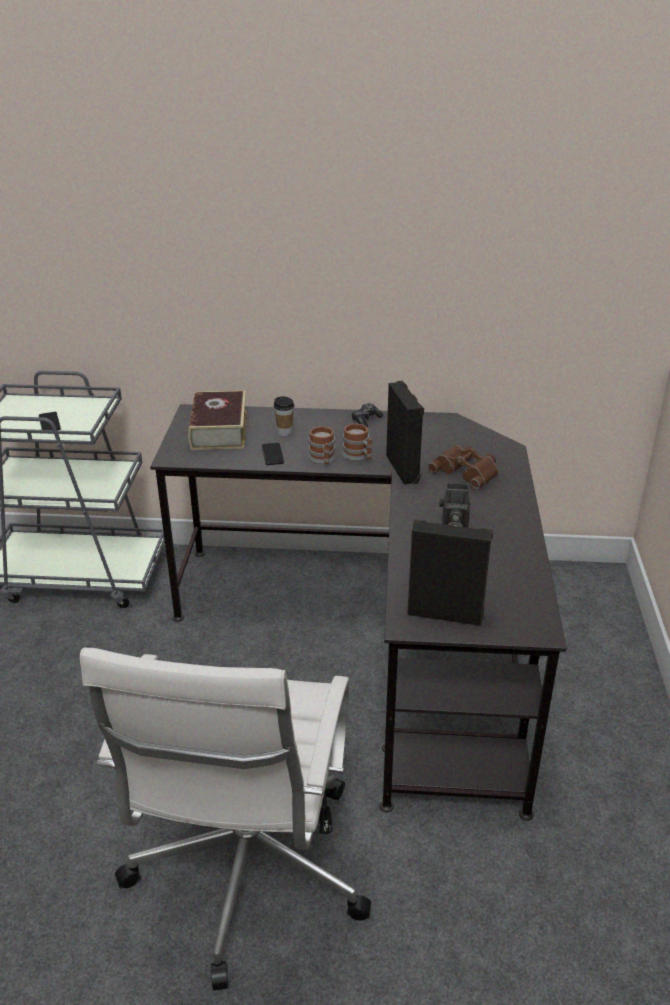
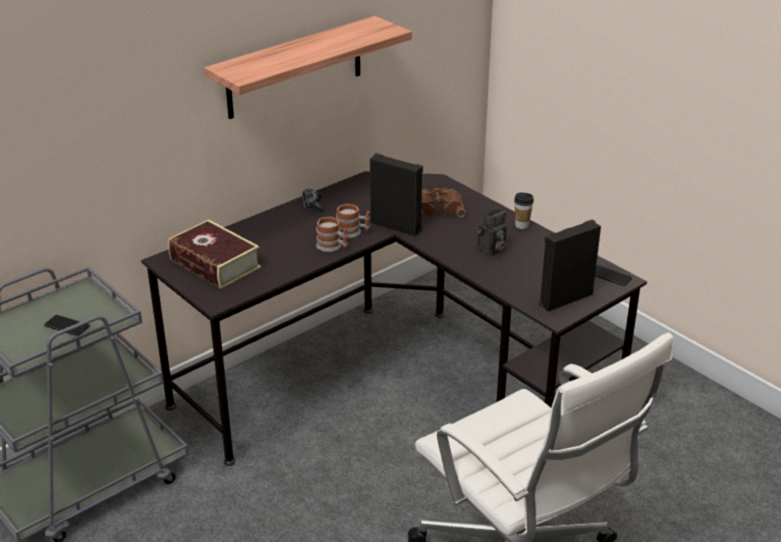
camera: 45 degrees left, 0 degrees up
(272, 454) = (290, 261): phone -> phone (610, 276)
(284, 432) = (269, 241): cup -> cup (522, 225)
(378, 270) = (295, 68): none -> shelf

